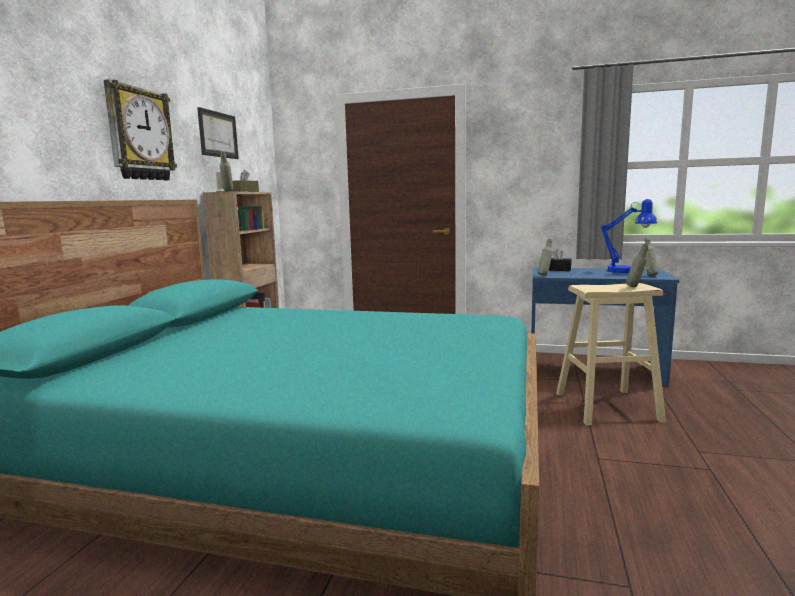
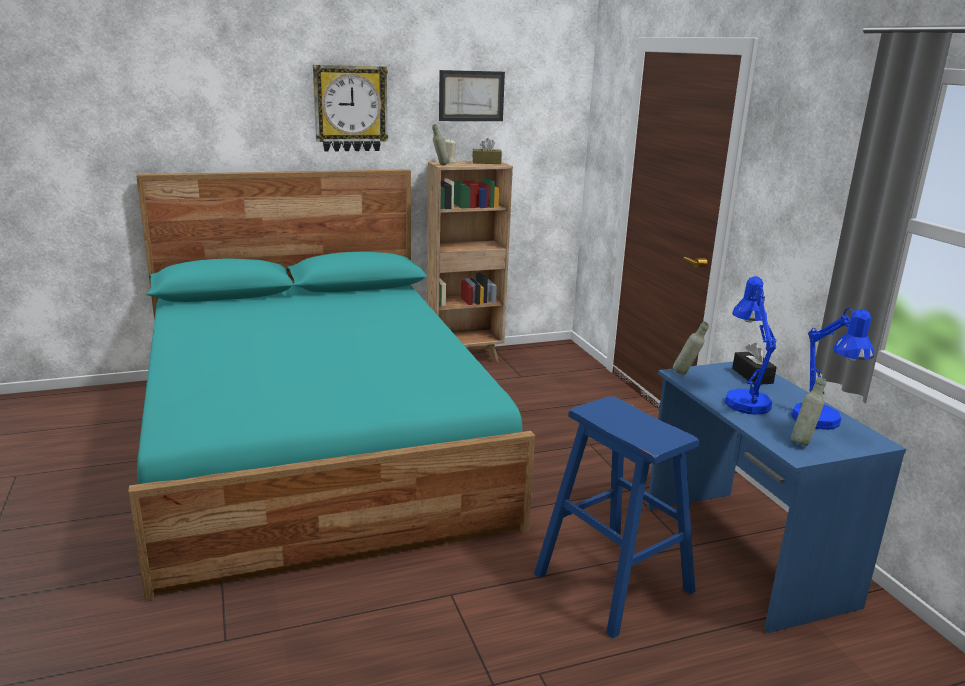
camera: 55 degrees right, 10 degrees up
(590, 274) = (744, 400): none -> blue table lamp
(607, 407) = (613, 582): beige stool -> blue stool
(635, 287) = (647, 436): grey bottle -> none

